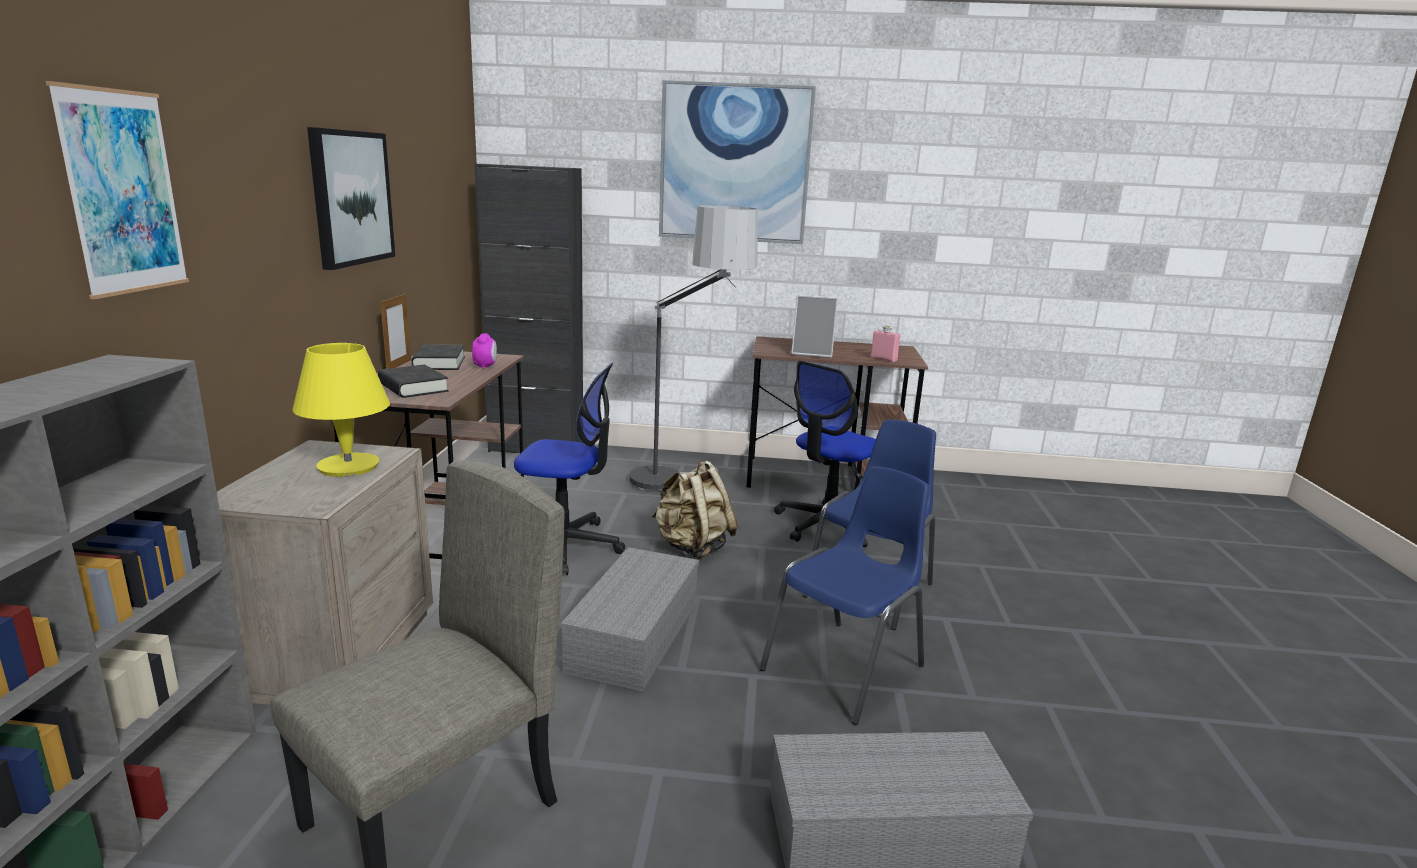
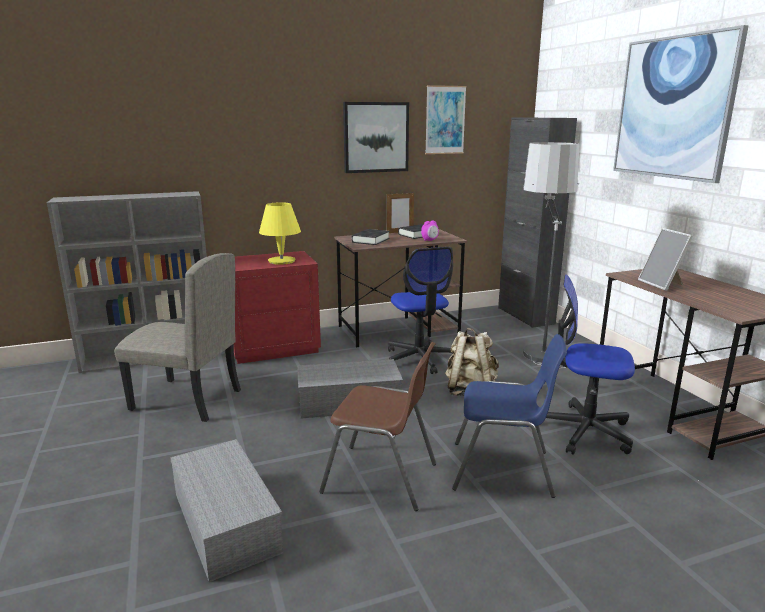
camera: 65 degrees right, 0 degrees up
(123, 192) = (221, 132): picture -> picture (445, 120)
(335, 653) = (274, 347): beige nightstand -> red nightstand
(846, 668) = (382, 478): blue chair -> brown chair
(883, 359) = (717, 305): pink bottle -> none

